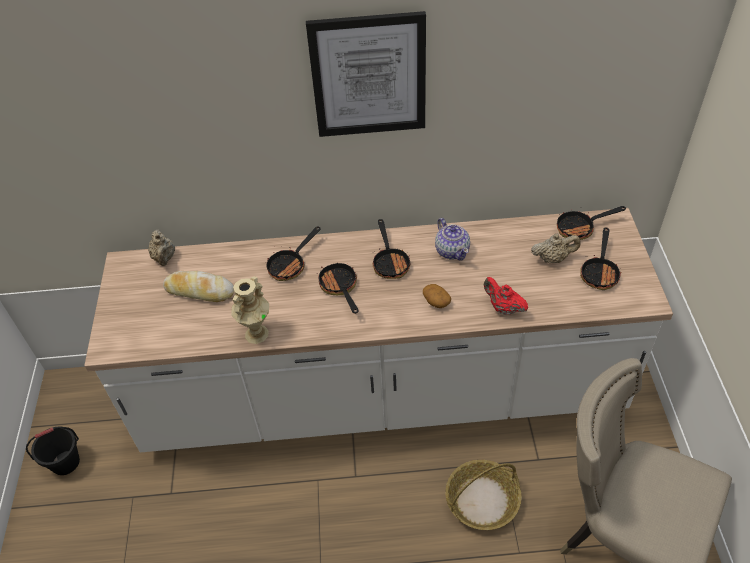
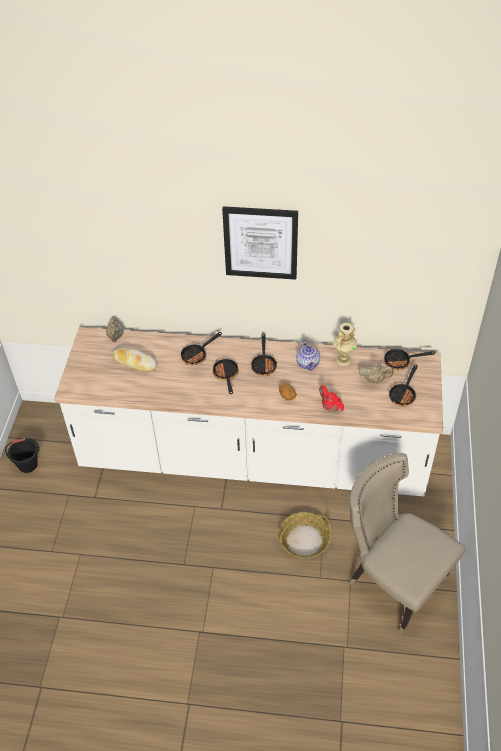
camera: 10 degrees right, 0 degrees up
(256, 333) = (165, 396): beige vase -> beige vase (343, 359)

